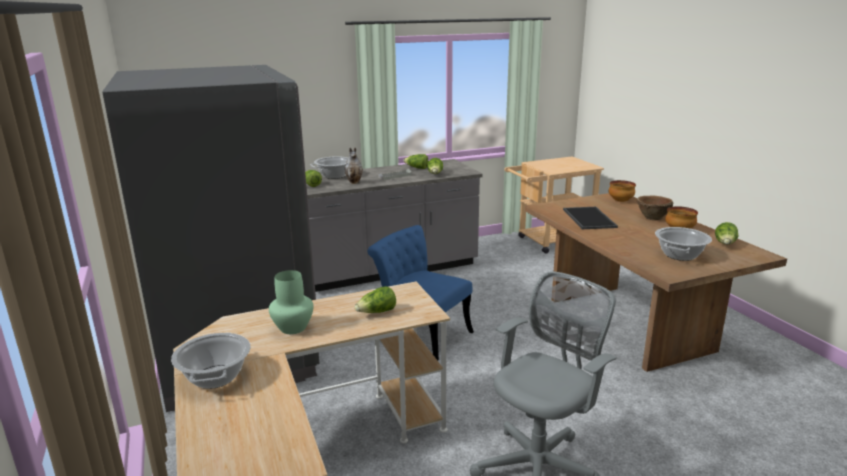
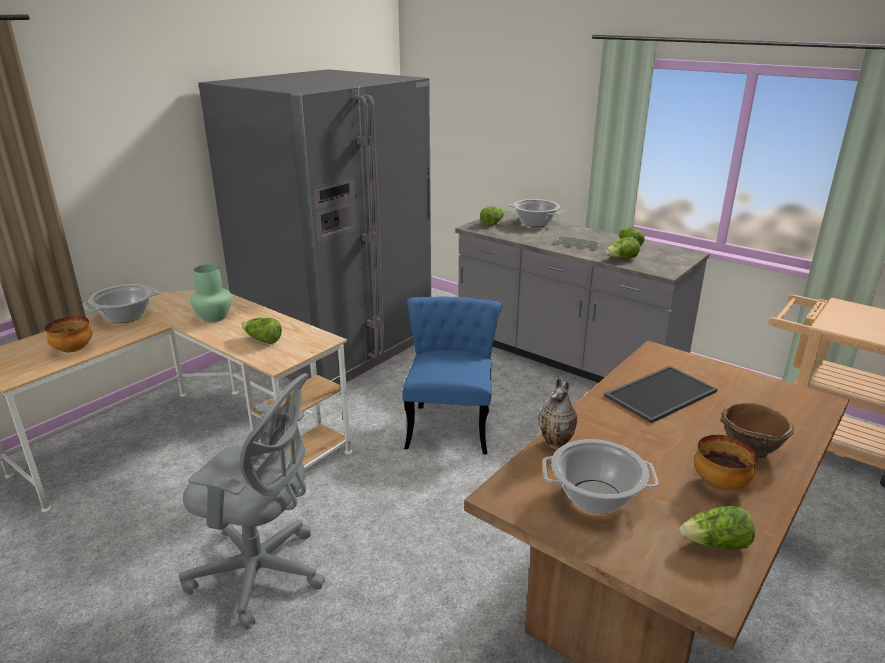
camera: 60 degrees right, 5 degrees up
(354, 182) = (526, 235): vase -> vase (557, 444)
(620, 201) = (790, 407): bowl -> bowl (73, 350)

